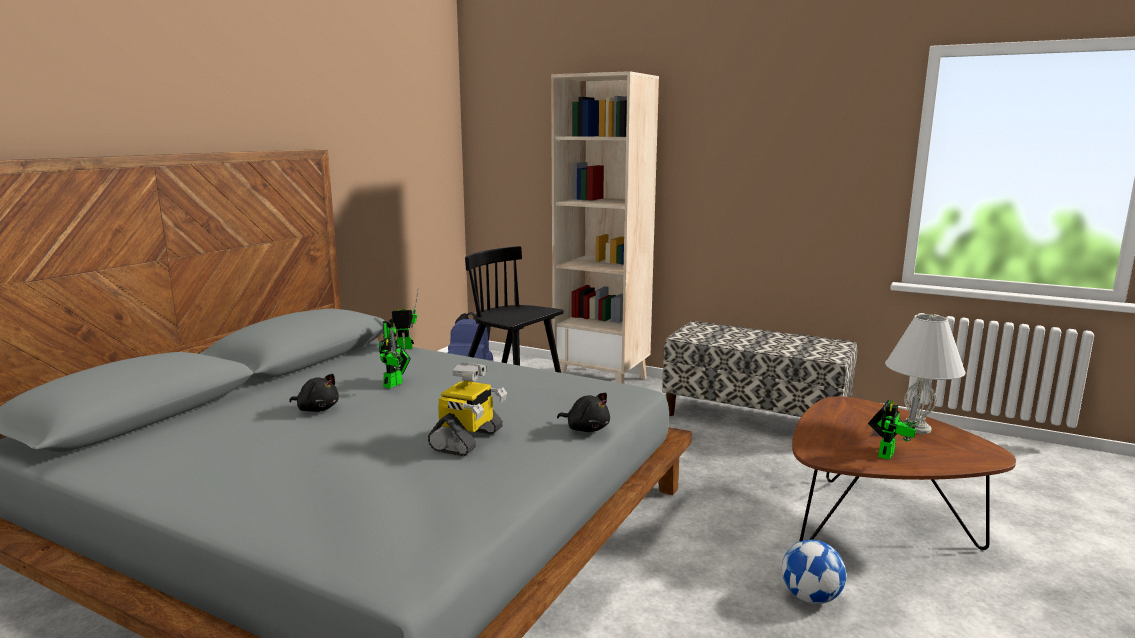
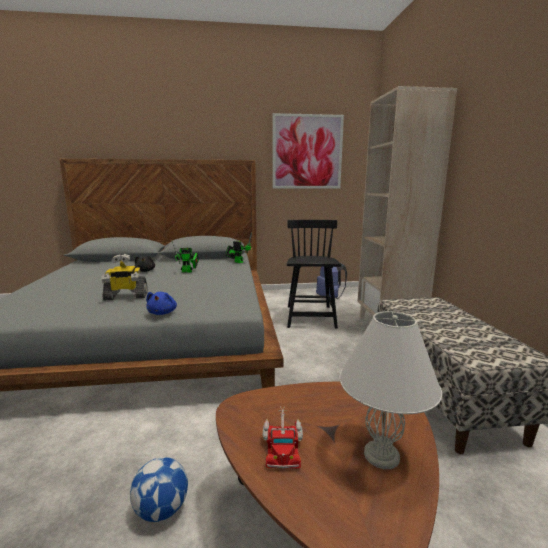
camera: 55 degrees right, 0 degrees up
(388, 131) = (307, 152): none -> picture
(586, 429) = (163, 313): black plush toy -> blue plush toy
(887, 453) = (282, 445): toy robot -> toy truck

